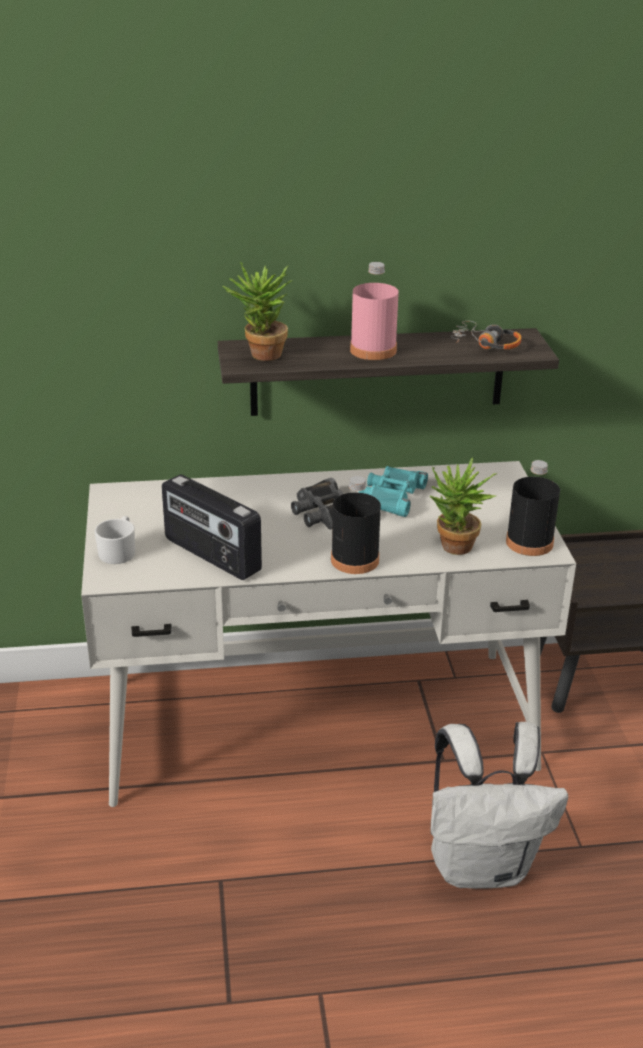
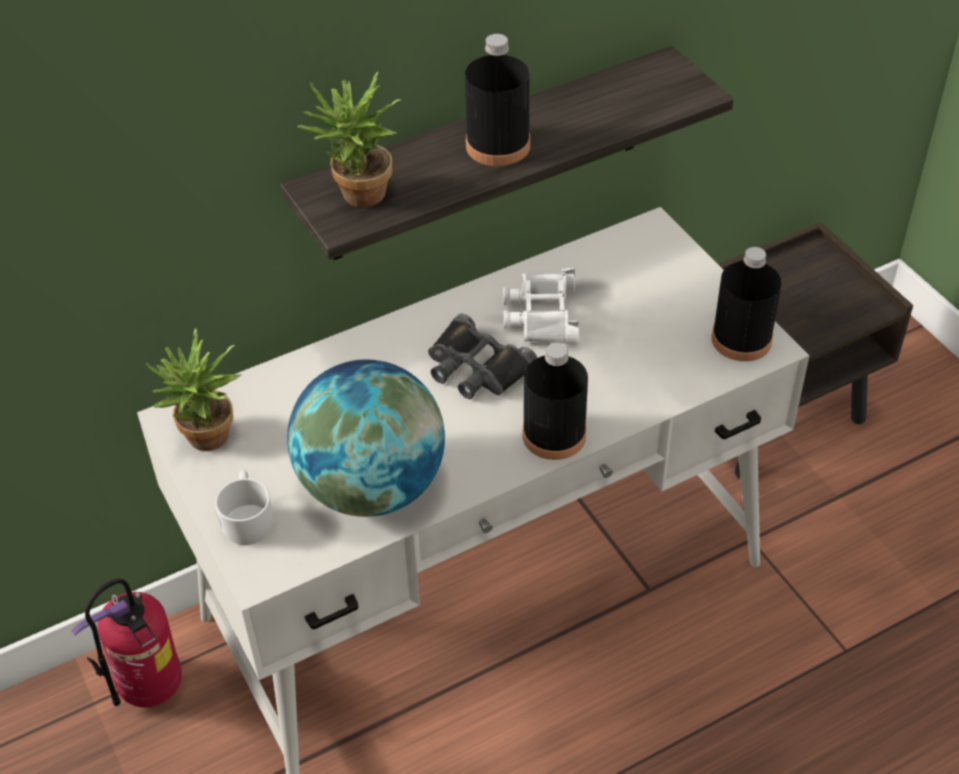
camera: 20 degrees left, 15 degrees up
(55, 715) = (151, 691): none -> fire extinguisher
(211, 555) = (372, 487): radio -> globe
(373, 350) = (498, 146): pink bottle -> black bottle
(391, 496) = (541, 314): turquoise binoculars -> white binoculars
(454, 550) = (662, 379): potted plant -> potted plant (206, 443)
(482, 865) = (756, 715): white backpack -> none
(485, 344) = (630, 94): headphones -> none

